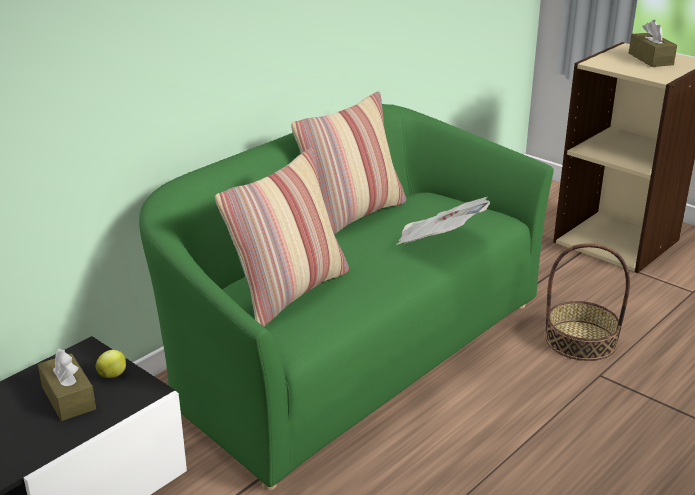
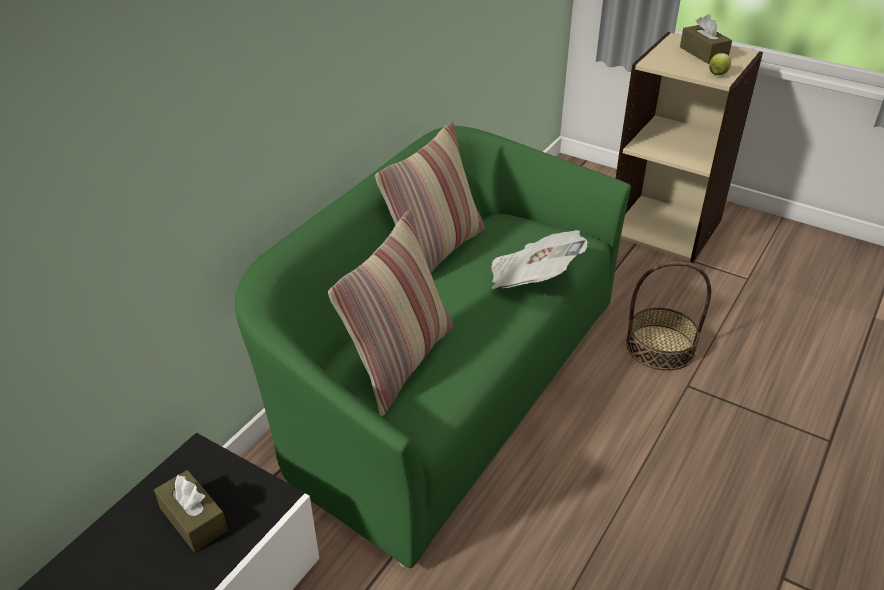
camera: 10 degrees left, 10 degrees up
(113, 375) = (234, 482): apple -> apple (717, 74)

